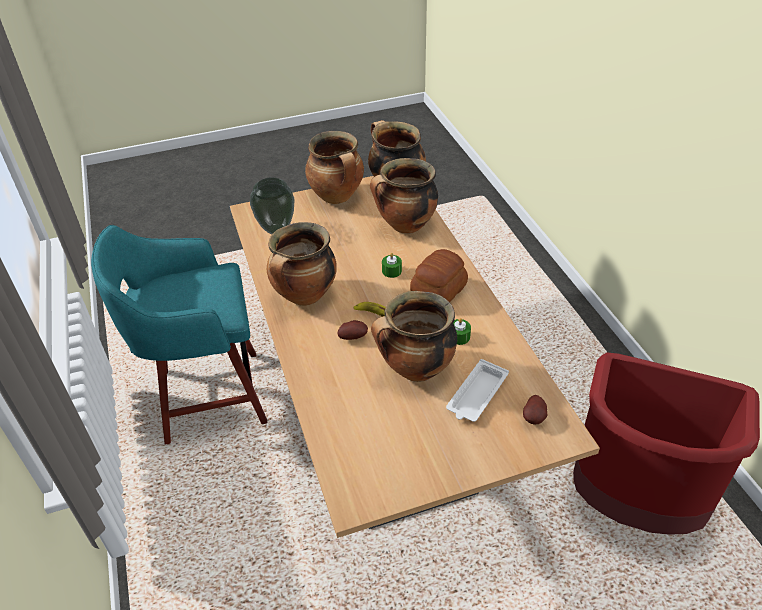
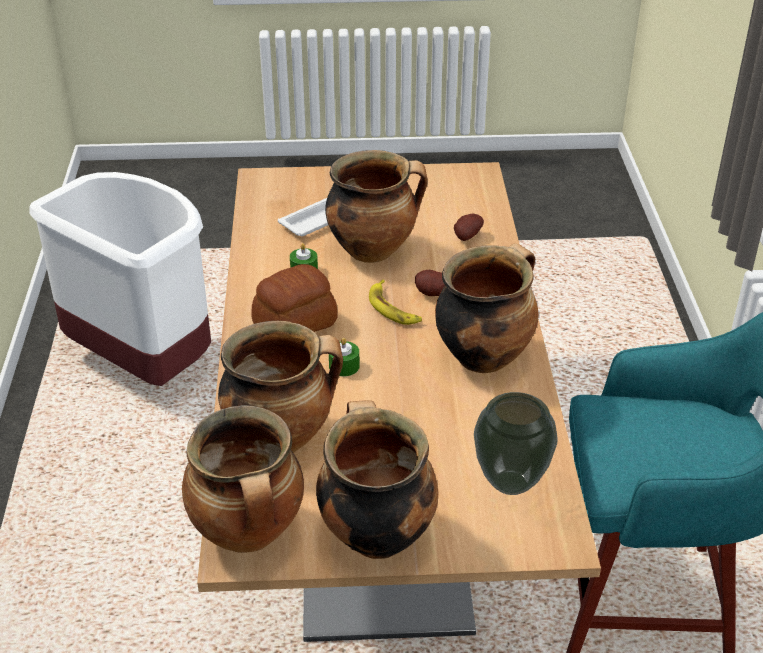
camera: 165 degrees left, 5 degrees down
(534, 418) = (278, 194): potato -> potato (466, 237)
(635, 503) = (144, 362): red trash can -> white trash can

